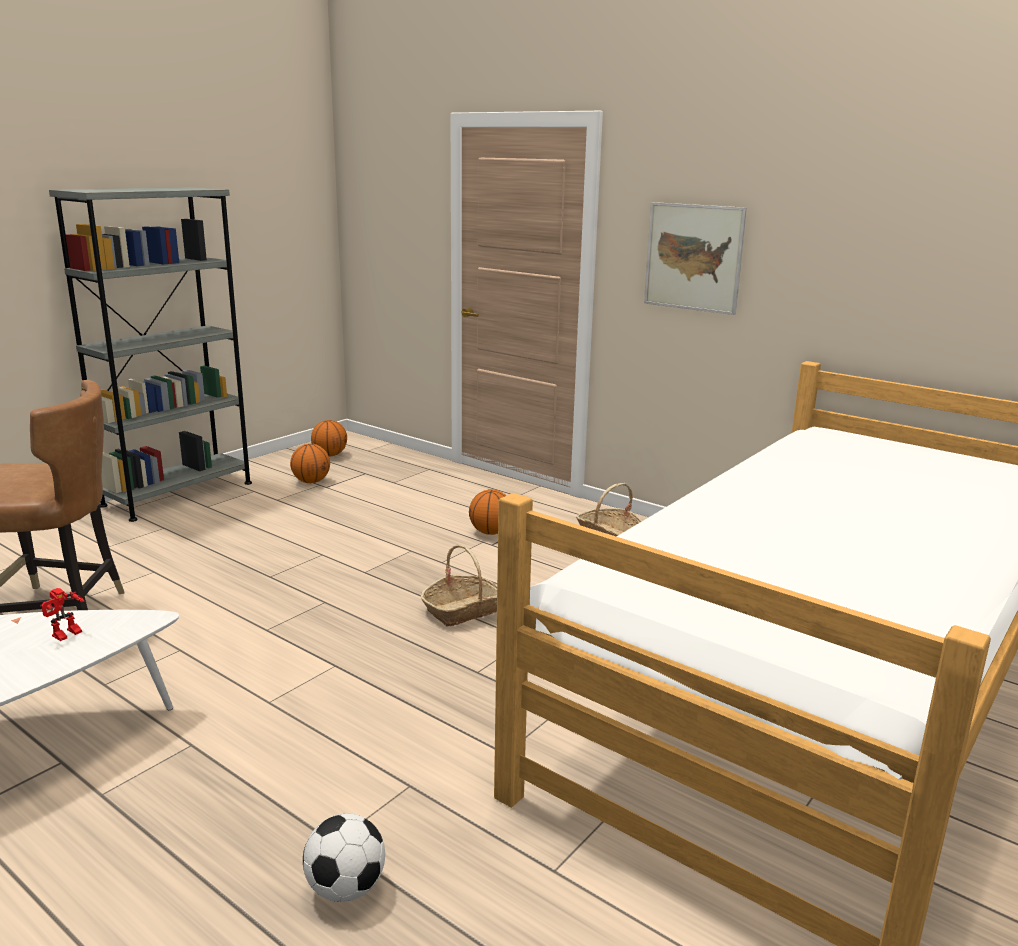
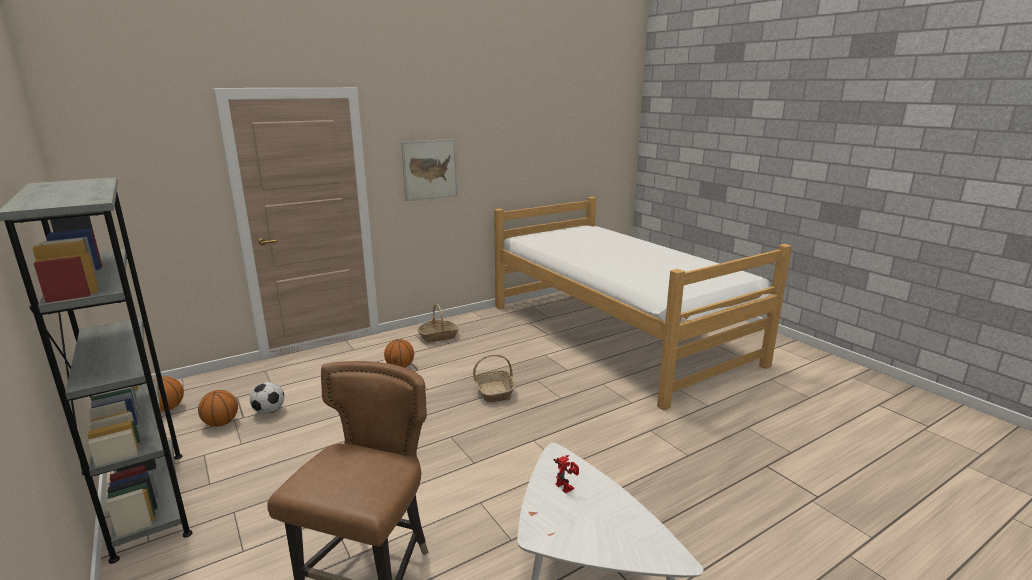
camera: 70 degrees left, 0 degrees up
(346, 888) = (717, 455): football -> football (269, 411)

